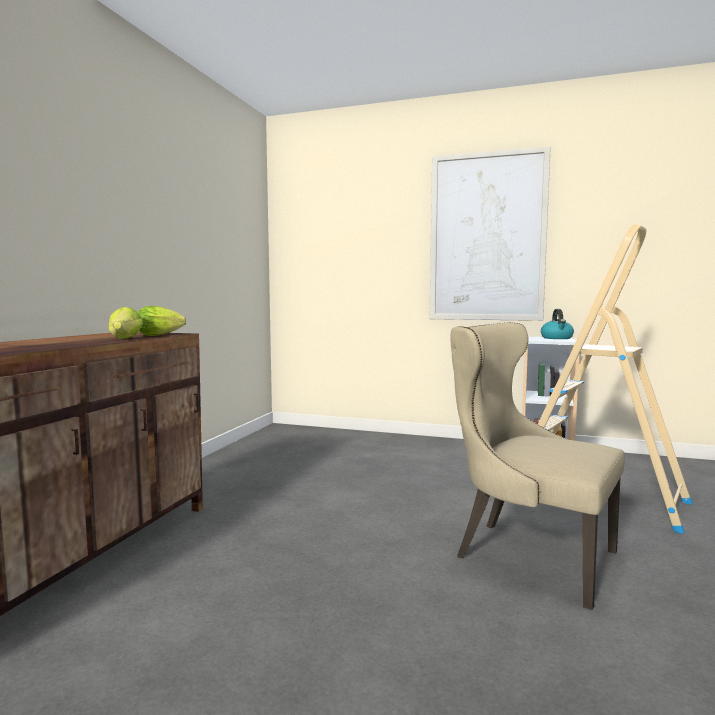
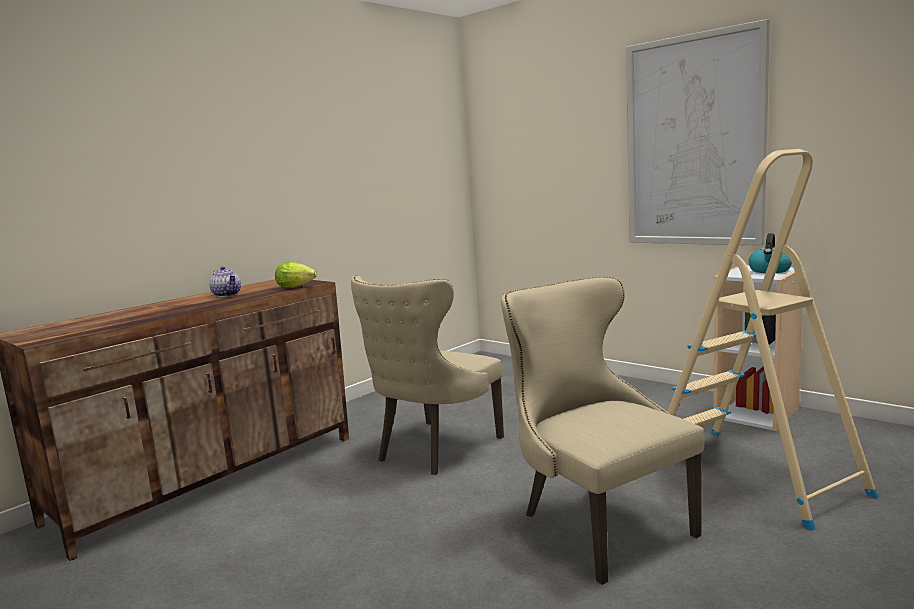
camera: 25 degrees right, 5 degrees up
(76, 339) = (227, 295): none -> teapot
(124, 339) = (258, 295): lettuce -> none
(306, 508) = (434, 449): none -> beige chair

